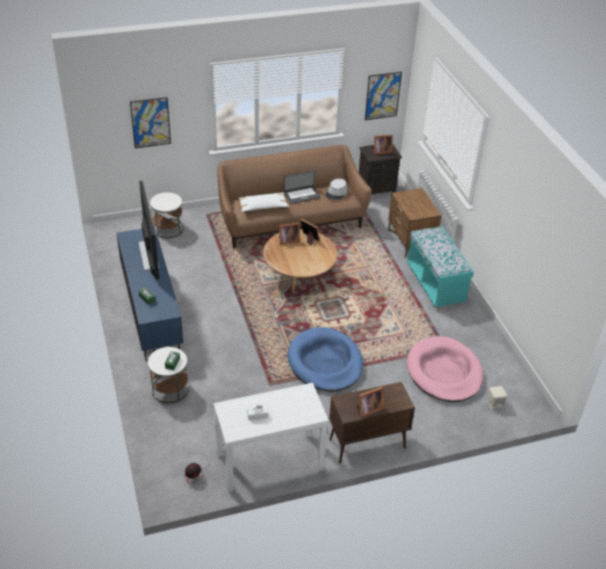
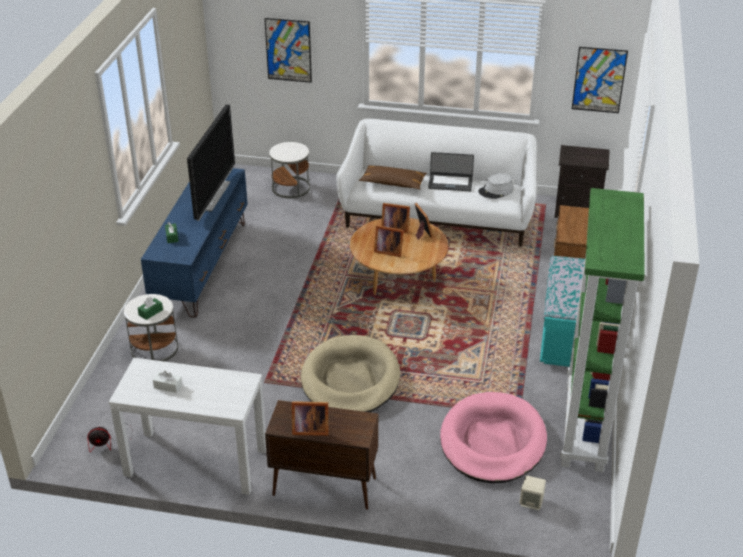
camera: 30 degrees right, 5 degrees down
(263, 206) = (393, 183): white pillow -> brown pillow
(290, 221) = (438, 217): brown sofa -> white sofa
(325, 362) = (350, 380): blue dog bed -> beige dog bed
(381, 151) = (585, 156): picture frame -> picture frame (388, 251)
(489, 341) = (585, 426): none -> green bookcase

